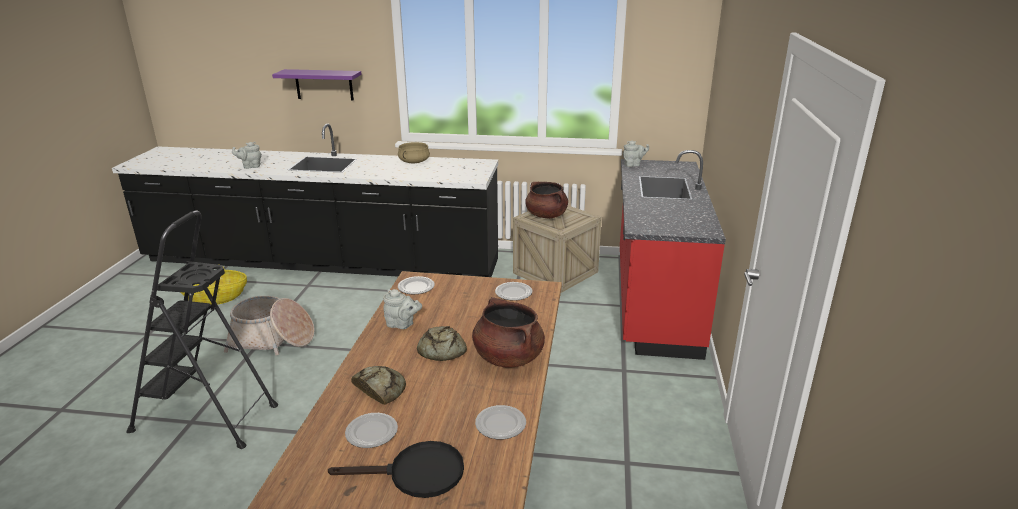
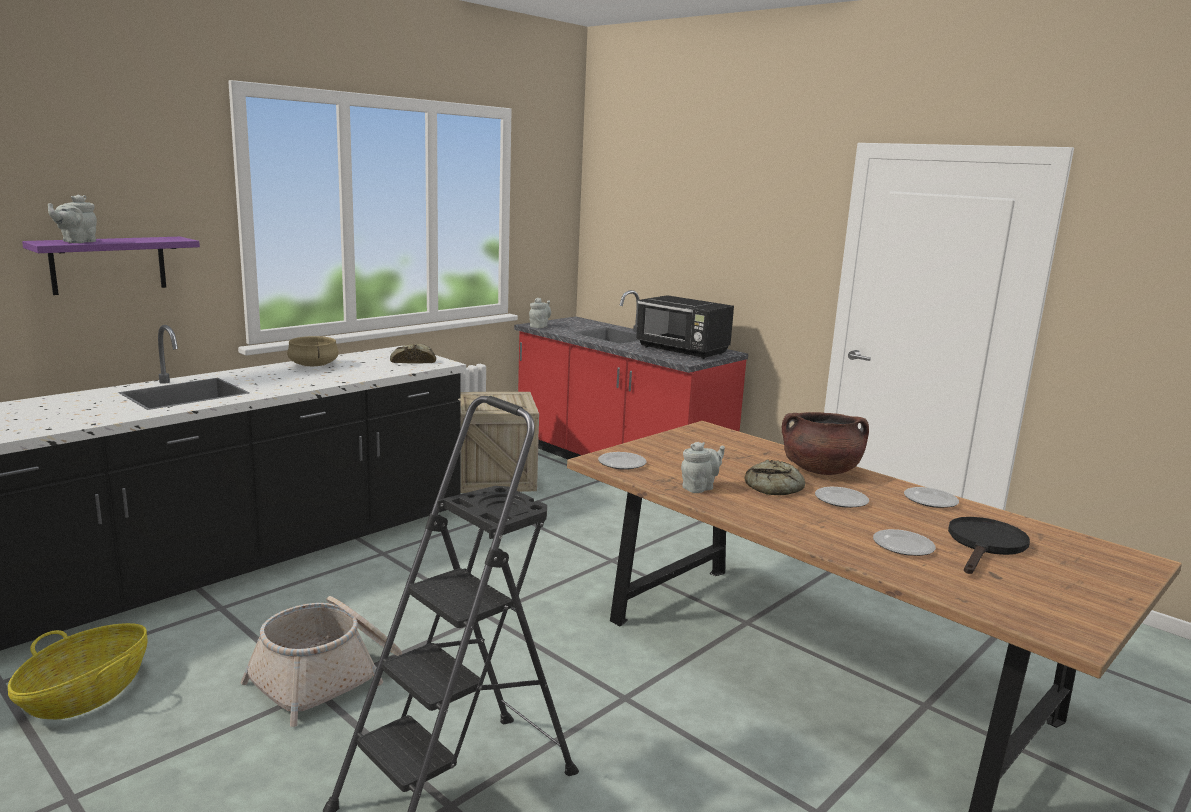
camera: 55 degrees left, 10 degrees down
(250, 166) = (57, 421): grey teapot -> grey teapot (77, 242)
(380, 388) = (823, 525): bread -> bread (412, 361)
(513, 293) = (699, 438): plate -> plate (842, 500)
(546, 215) = (482, 403): brown cooking pot -> none
(672, 218) = (682, 350): none -> black microwave

